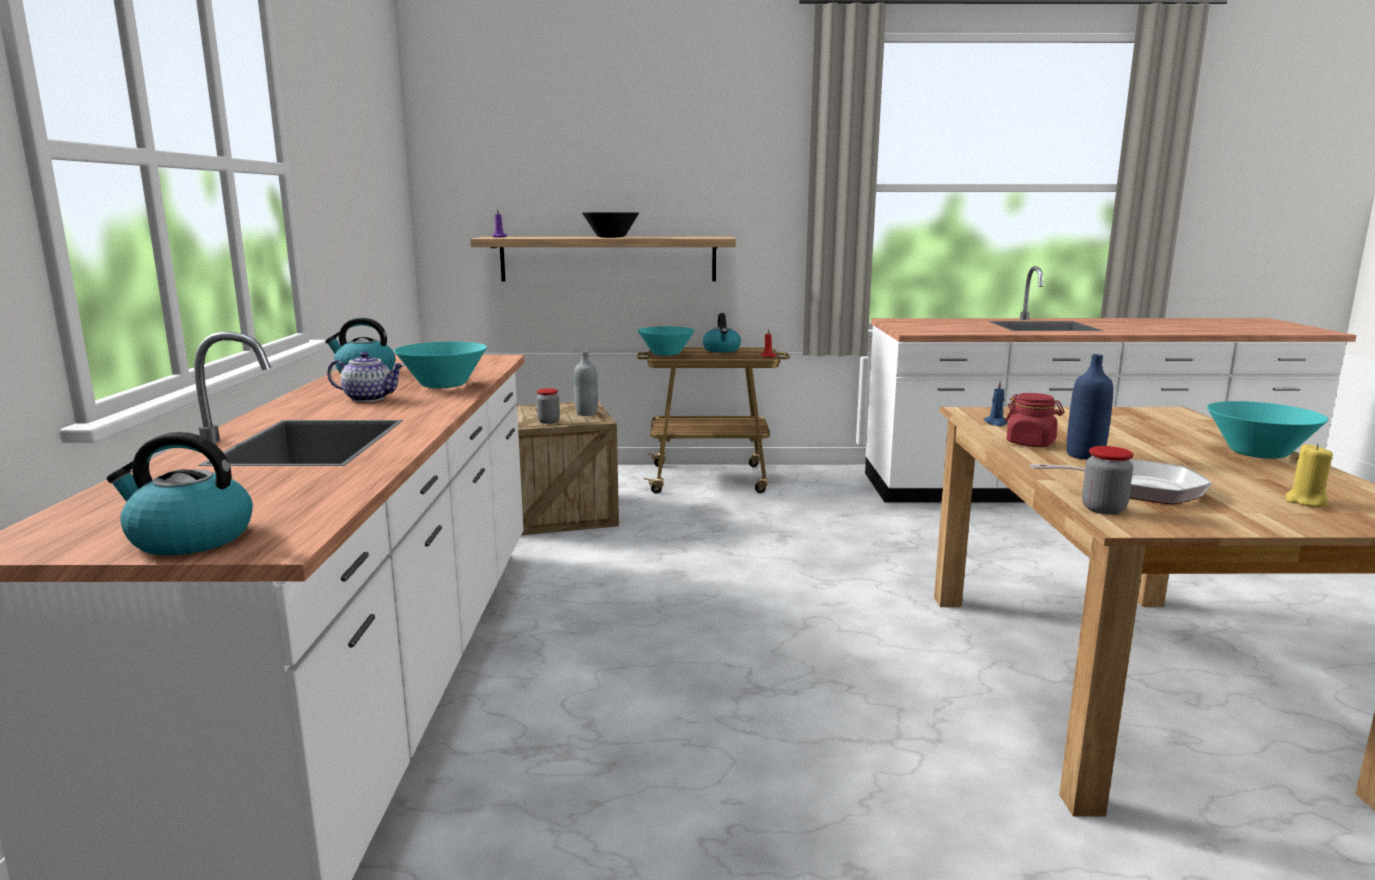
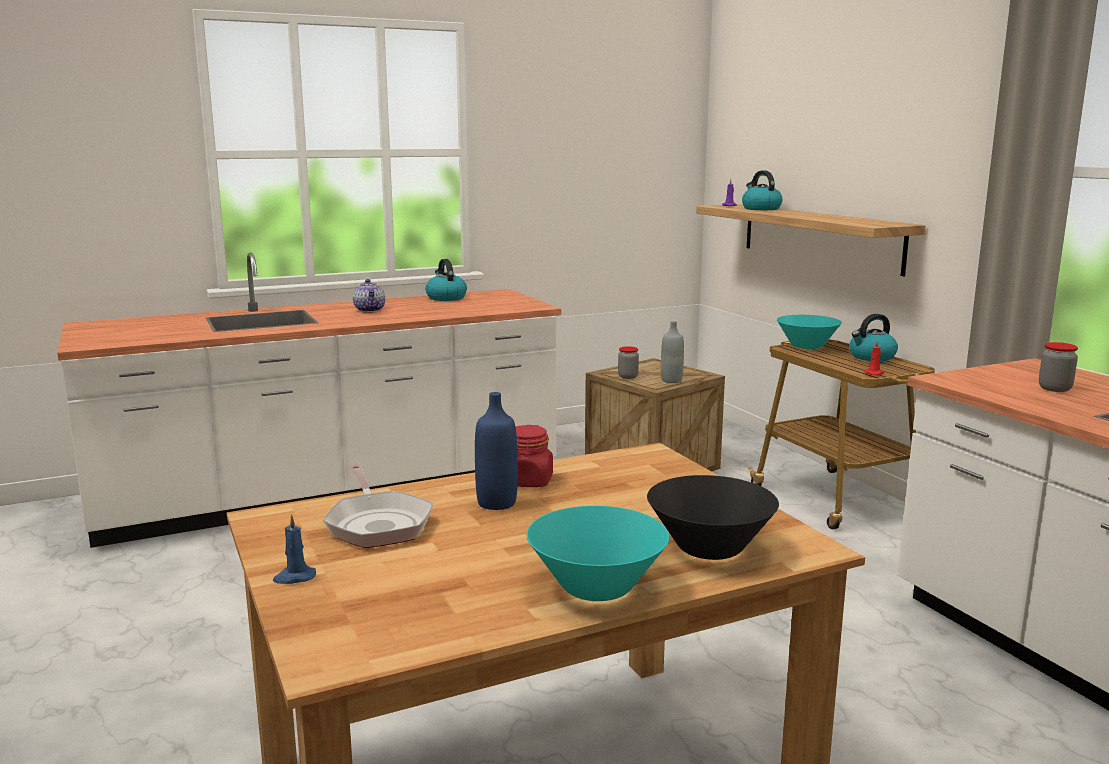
camera: 65 degrees right, 0 degrees up
(189, 538) = (91, 336): kettle -> kettle (760, 209)
(444, 385) = (424, 313): turquoise bowl -> none
(611, 237) = (798, 214): black bowl -> black bowl (709, 548)
(996, 423) = (606, 465): blue candle -> blue candle (294, 577)
(1103, 509) = (304, 511): jar -> jar (1054, 389)
(1305, 501) = (378, 597): yellow candle -> none

